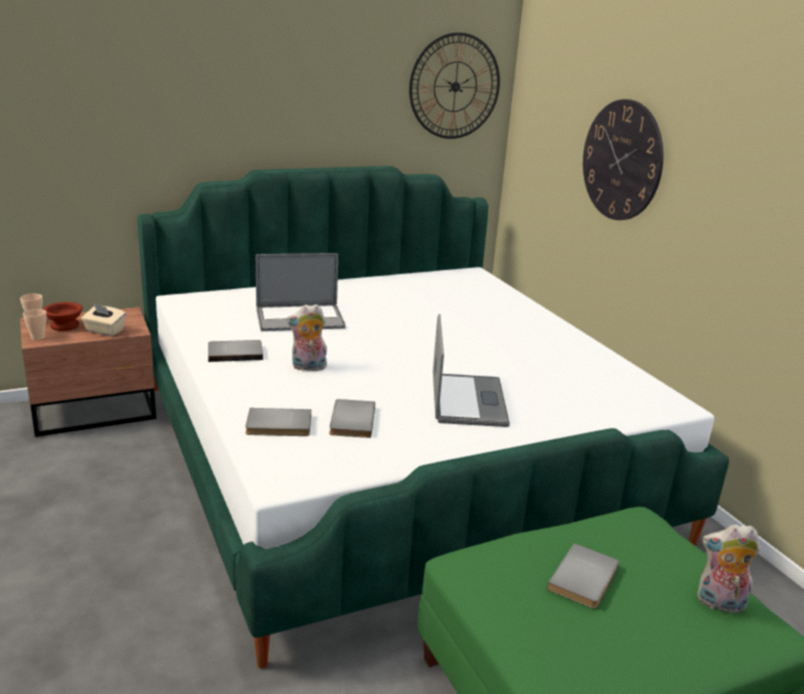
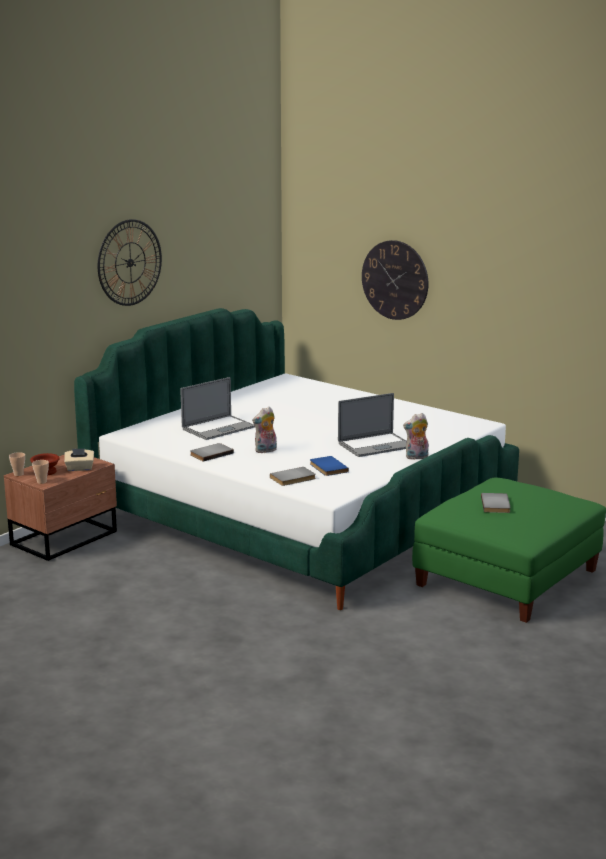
camera: 25 degrees left, 5 degrees down
(350, 421) = (327, 468): grey book -> blue book
(455, 86) = (249, 241): wall clock -> wall clock (130, 262)
(468, 400) = (375, 445): laptop -> laptop turned 90 degrees clockwise
(719, 603) = (558, 499): plush toy -> plush toy (416, 457)

